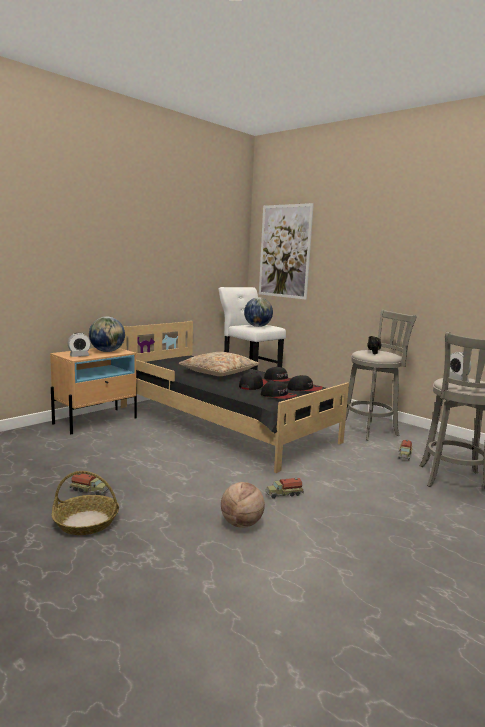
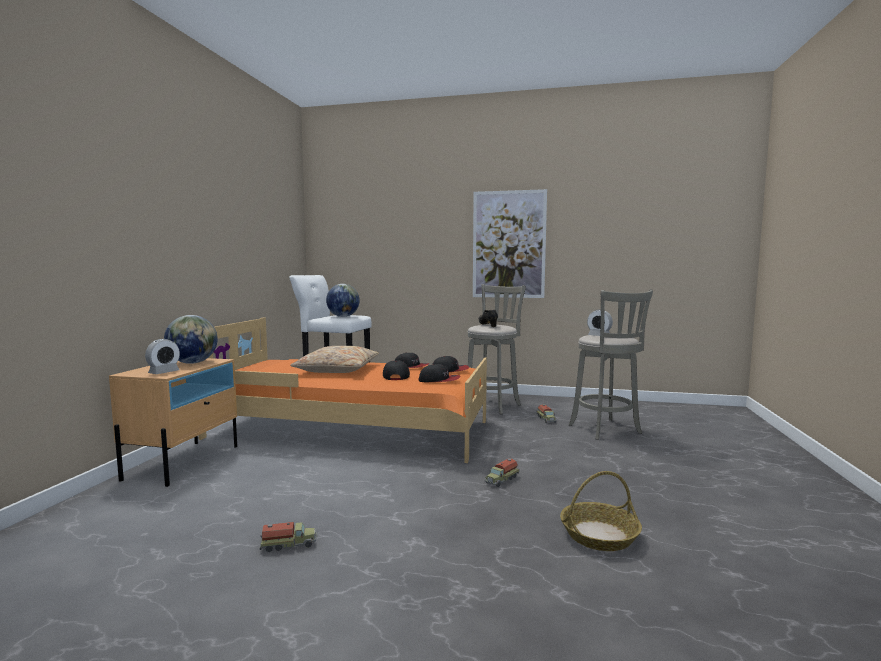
camera: 30 degrees left, 5 degrees down
(85, 522) = (335, 583): basket -> basket (599, 535)
(225, 424) = (352, 429): black bed -> orange bed
(241, 524) = (505, 521): basketball -> none
(284, 251) = (354, 233): picture -> picture (508, 244)

